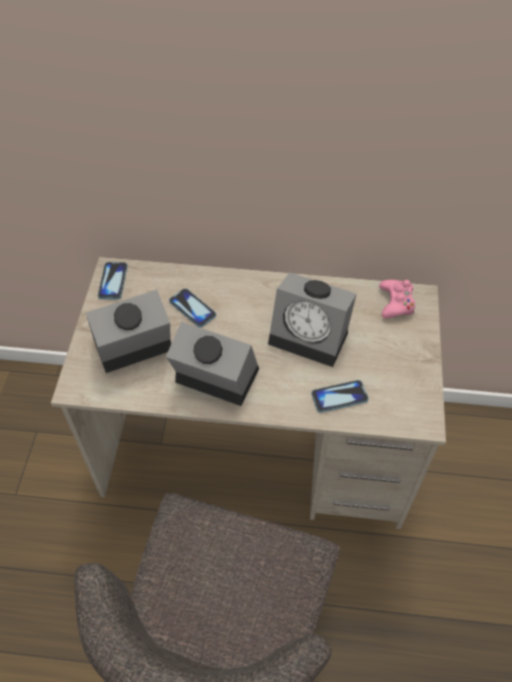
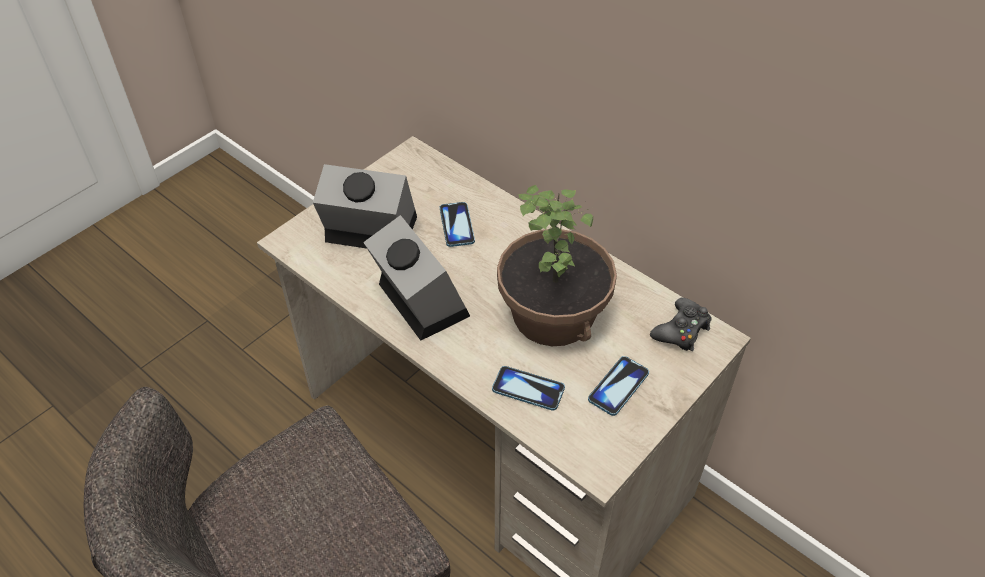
camera: 35 degrees right, 5 degrees down
(113, 281) = (405, 163): phone -> phone (618, 386)
(312, 336) = (554, 314): alarm clock -> potted plant
(396, 303) = (681, 330): pink game controller -> black game controller

